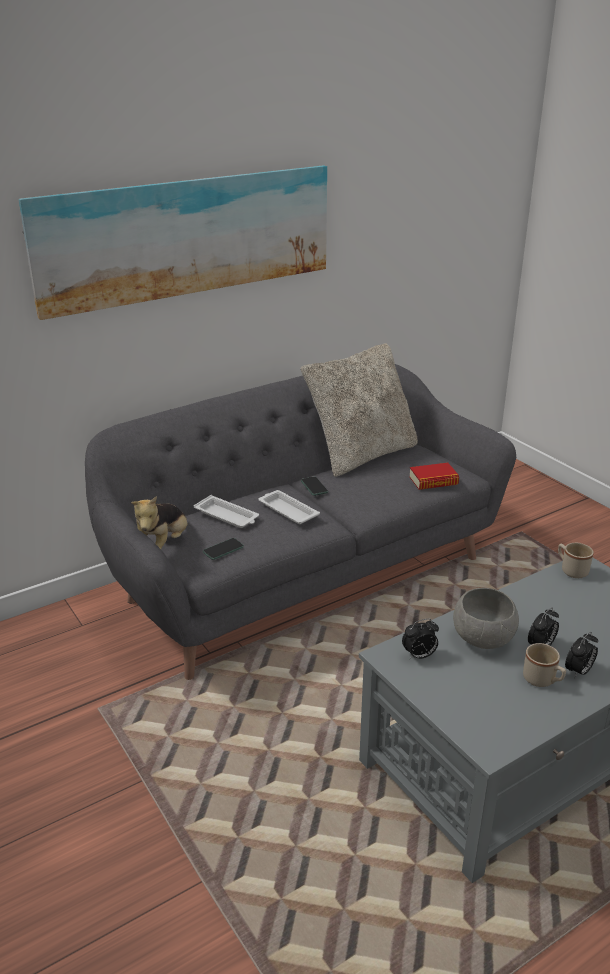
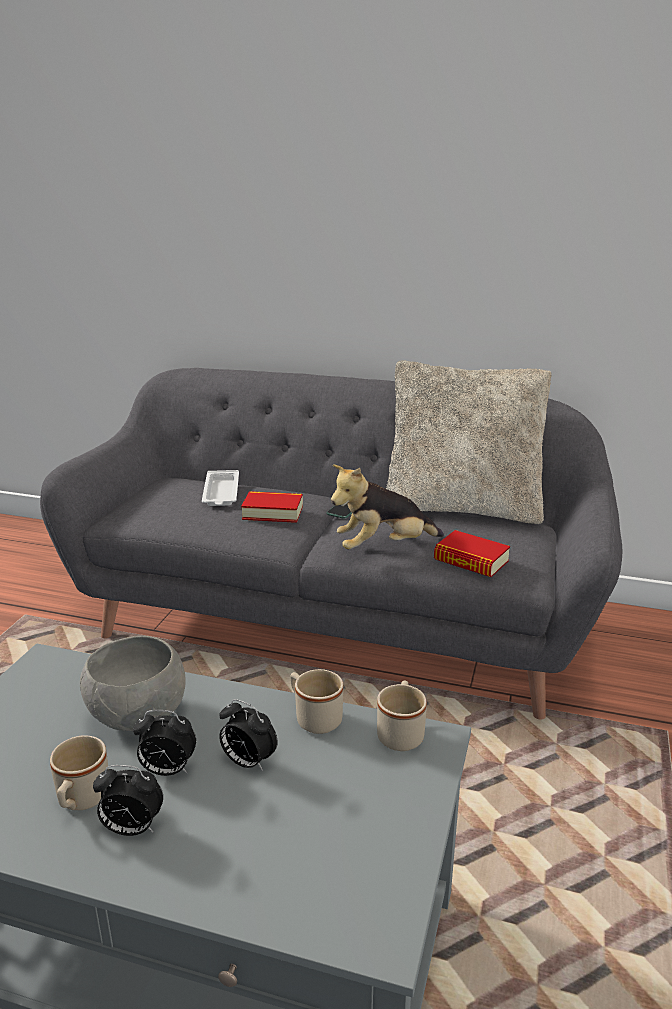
camera: 50 degrees right, 5 degrees down
(162, 547) = (136, 491): plush toy -> plush toy (383, 547)
(186, 236) = (296, 173): picture -> none
(223, 549) = (160, 513): phone -> none
(287, 510) = (273, 512): white tray -> book
(419, 656) = (61, 682): alarm clock -> alarm clock (247, 762)
(536, 588) = (314, 717): none -> beige mug

